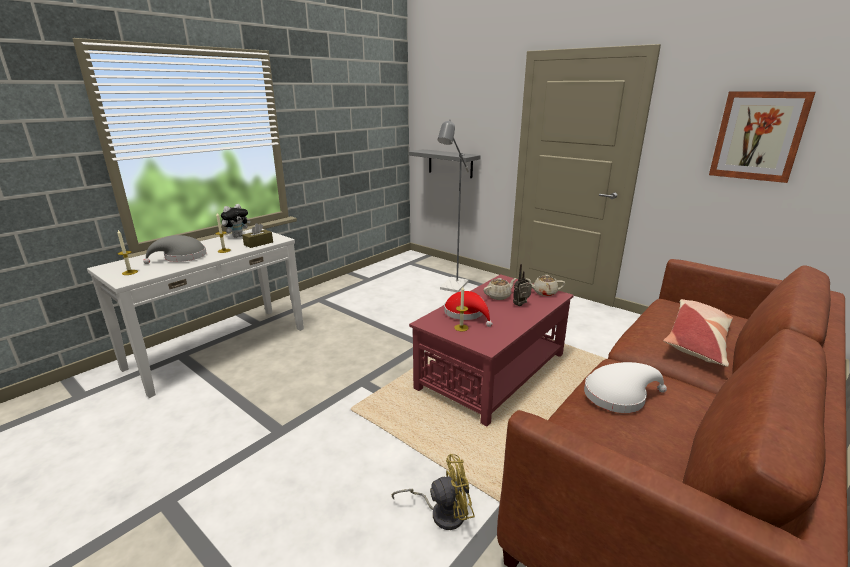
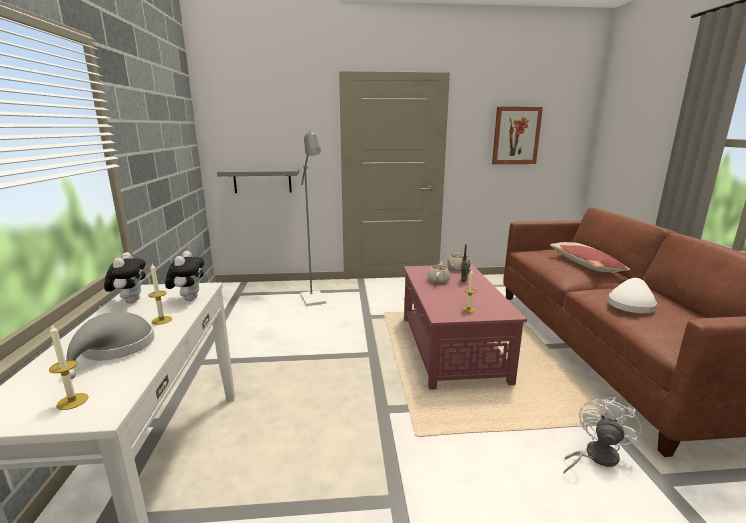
camera: 45 degrees left, 5 degrees down
(258, 243) = (189, 299): brown tissue box -> plush toy
(441, 512) = (595, 457): yellow fan -> white fan
(466, 314) = (449, 299): red hat -> none

